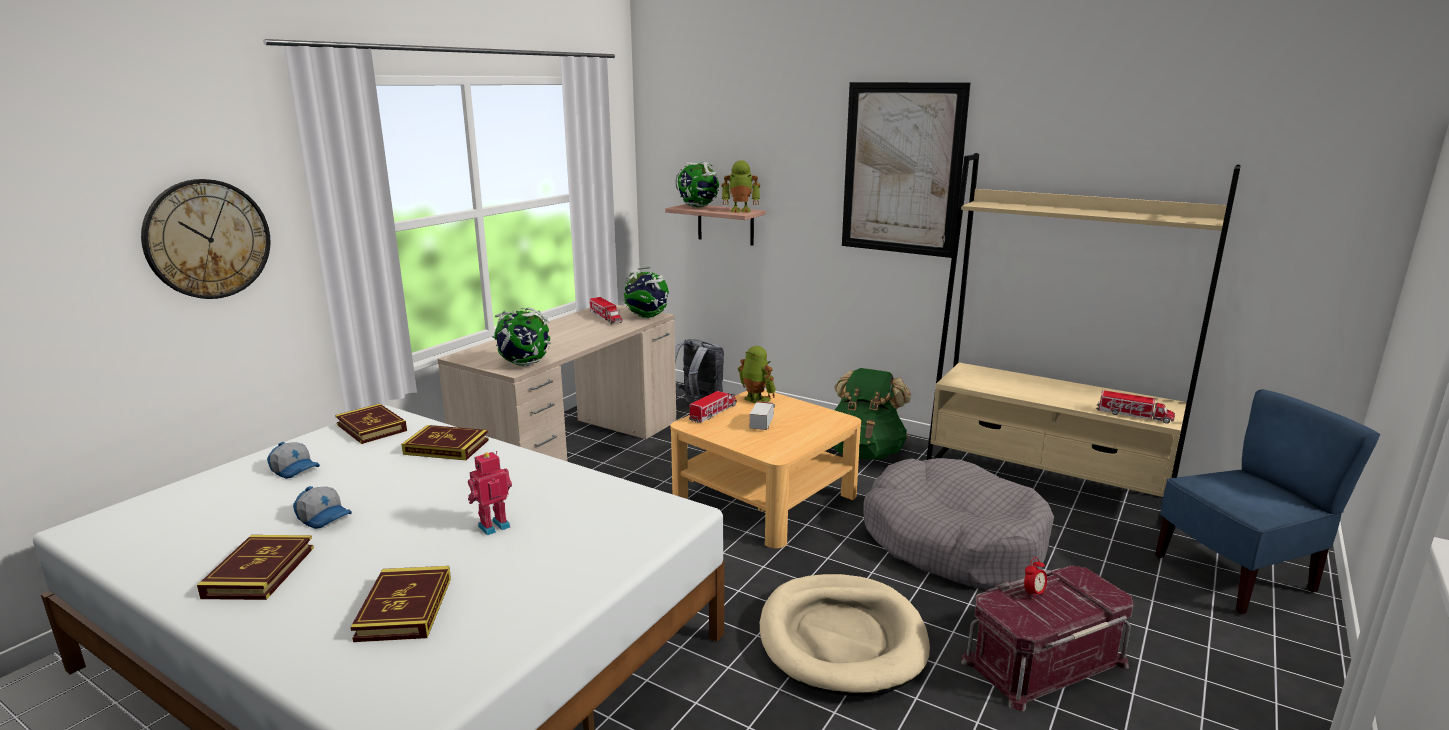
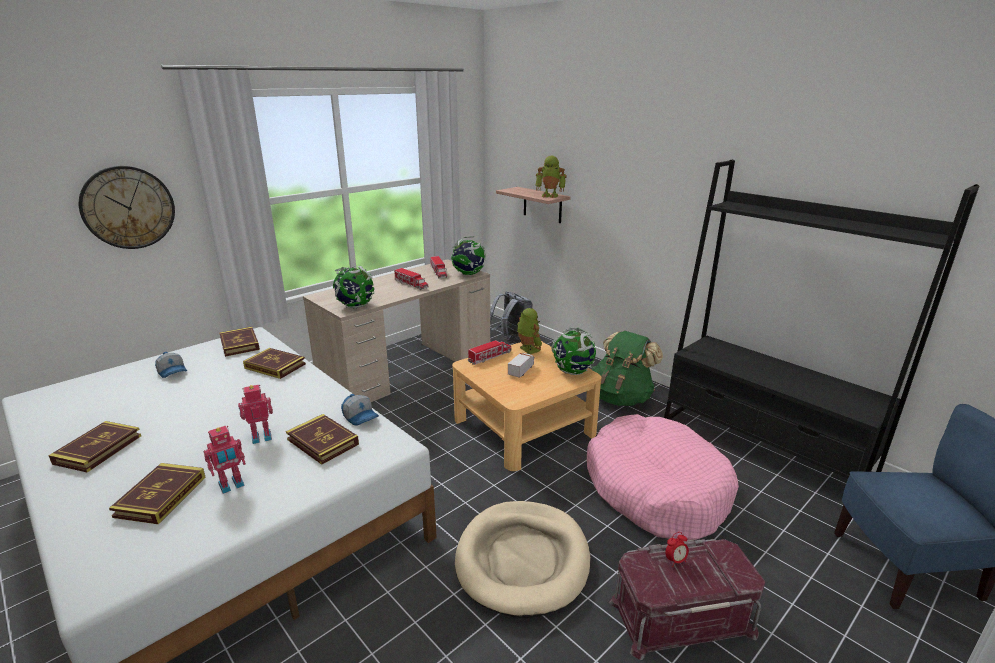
camera: 15 degrees right, 5 degrees up
(325, 517) = (164, 412): cap -> cap (361, 416)
(496, 582) = (232, 485): none -> toy robot
(582, 520) = (323, 442): none -> book
(698, 207) = (521, 190): globe -> globe (573, 371)
(902, 169) = (673, 169): picture -> none
(953, 542) = (656, 489): grey dog bed -> pink dog bed
(1045, 484) = (763, 448): beige bookcase -> black bookcase
(1134, 415) = (839, 407): toy truck -> toy truck (411, 284)

